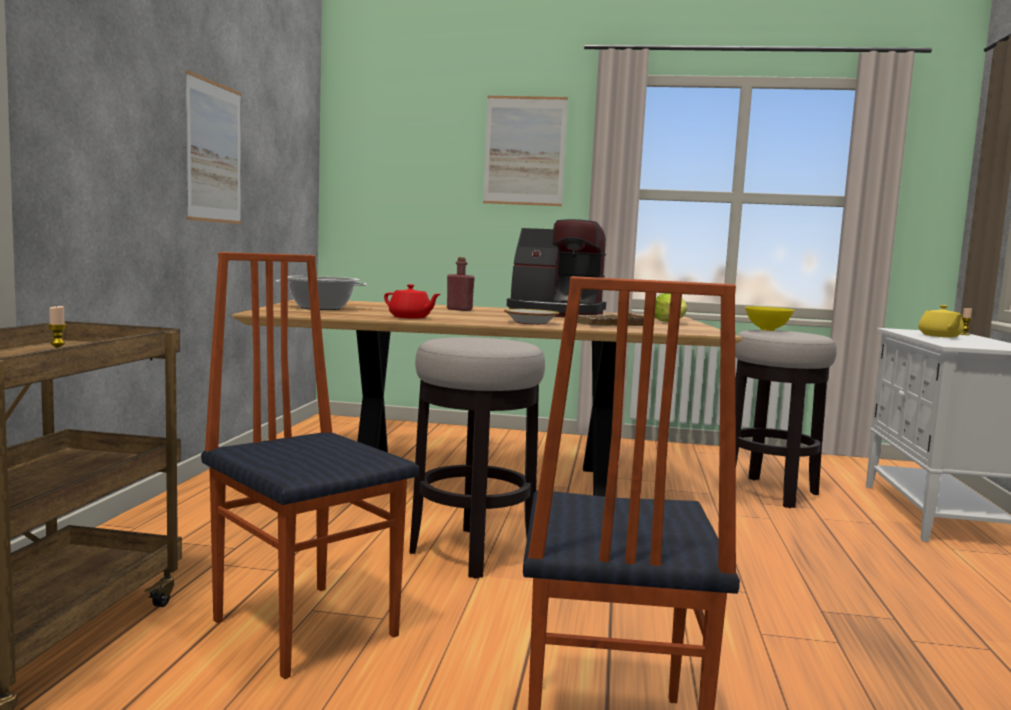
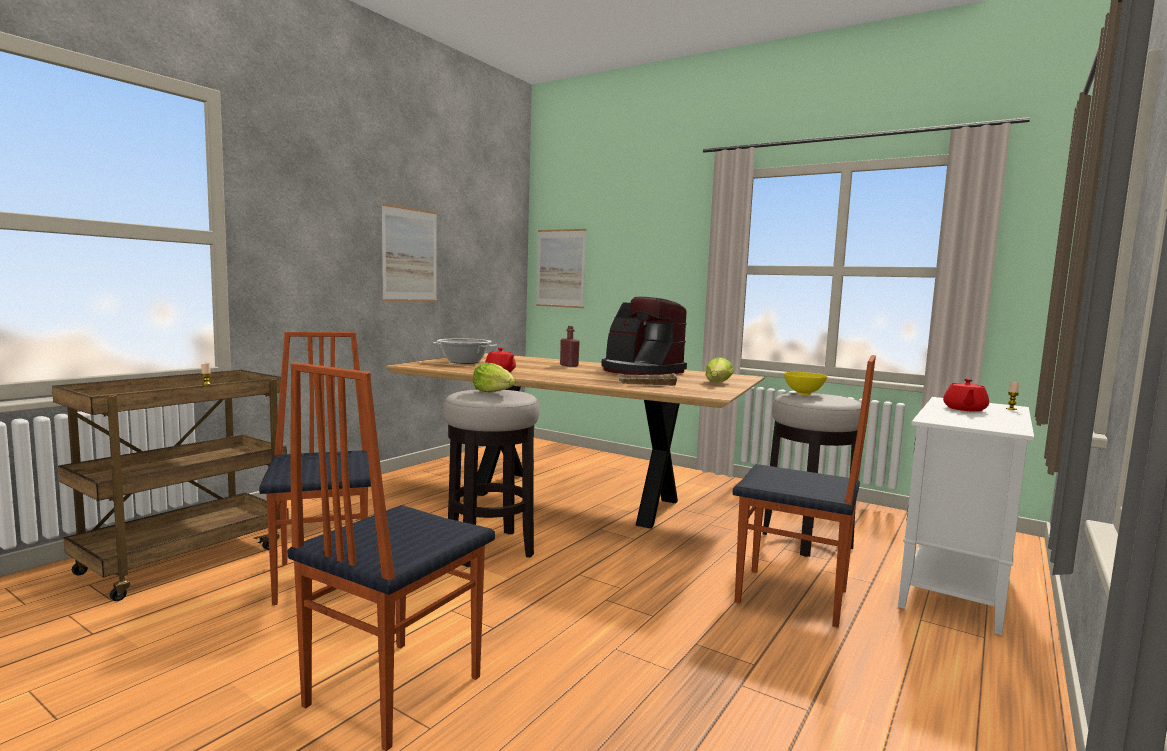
camera: 25 degrees right, 0 degrees up
(486, 340) = (494, 392): none -> lettuce
(524, 151) = (663, 237): picture -> picture (560, 268)
(531, 323) = (581, 379): bowl -> none
(835, 549) = (792, 597): none -> chair
(940, 336) = (964, 409): yellow teapot -> red teapot

